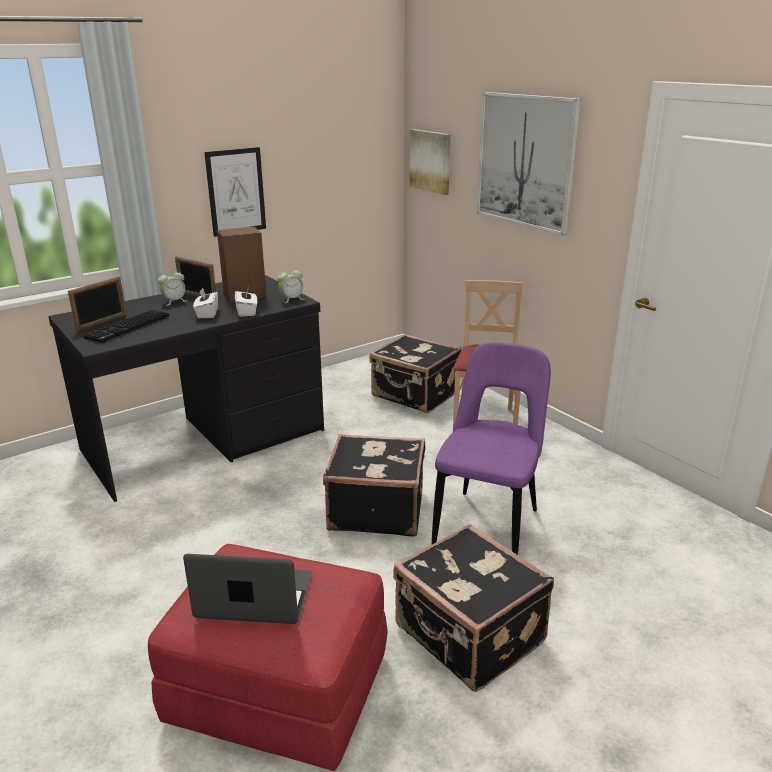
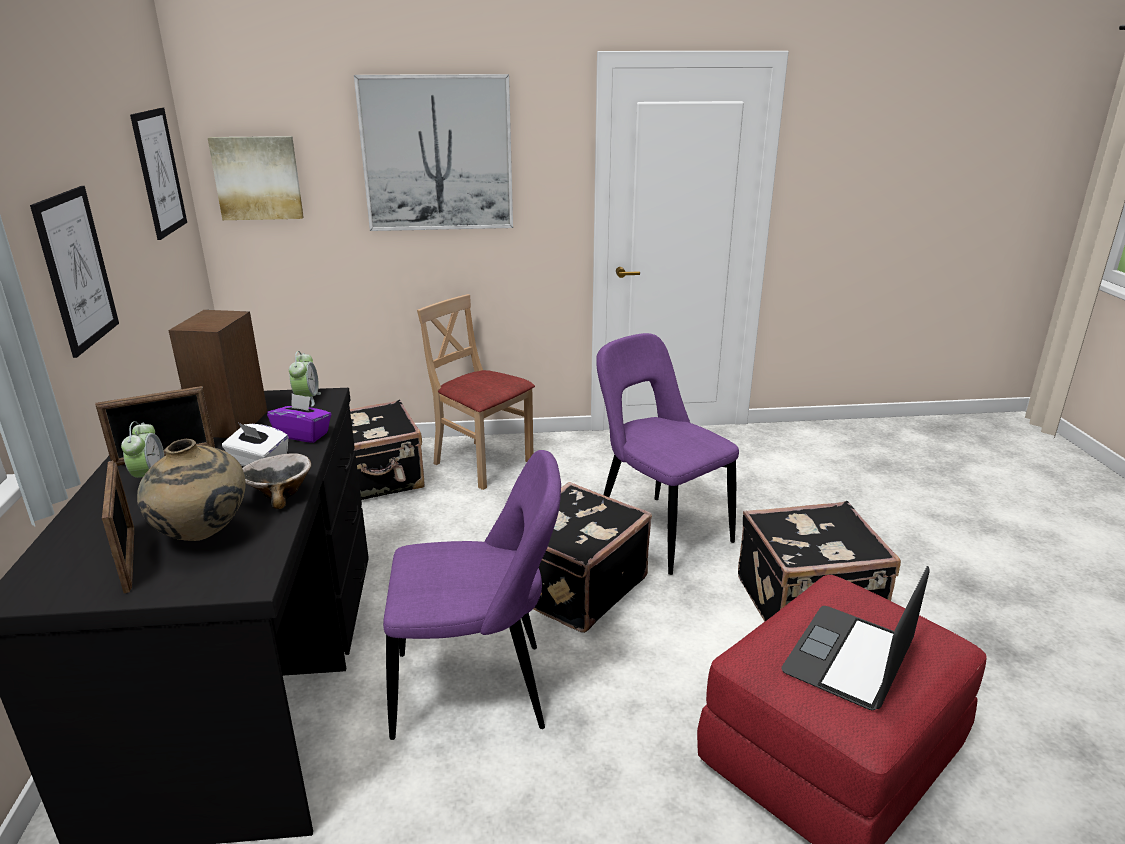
camera: 60 degrees left, 0 degrees up
(128, 328) = (203, 537): keyboard -> beige vase
(178, 328) = (279, 494): none -> bowl
(245, 510) = (478, 690): none -> purple chair
(247, 312) = (303, 435): white tissue box -> purple tissue box
(358, 148) = (159, 172): none -> picture

